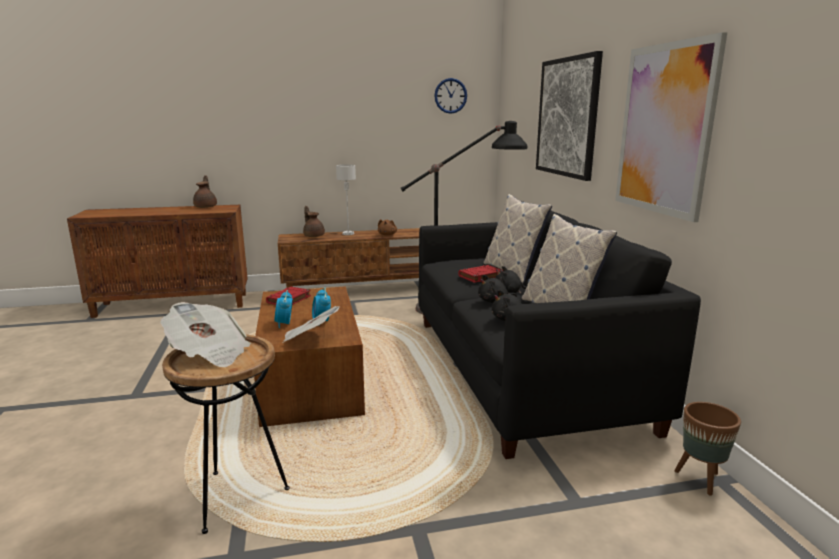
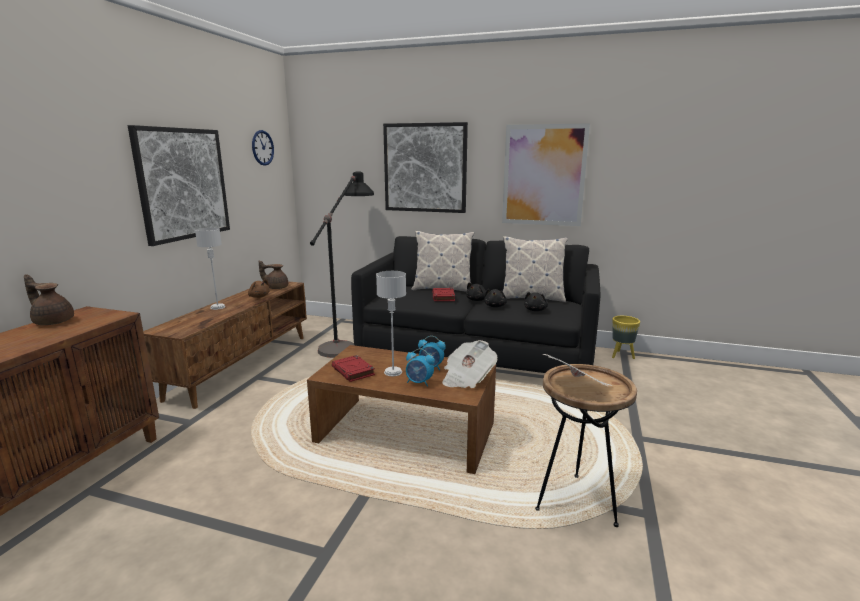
camera: 60 degrees left, 0 degrees up
(299, 311) = (392, 372): none -> grey table lamp
(313, 236) = (190, 320): brown teapot -> brown teapot (276, 287)
(342, 126) = (183, 184): none -> picture
(700, 480) = (621, 356): brown planter -> yellow planter

